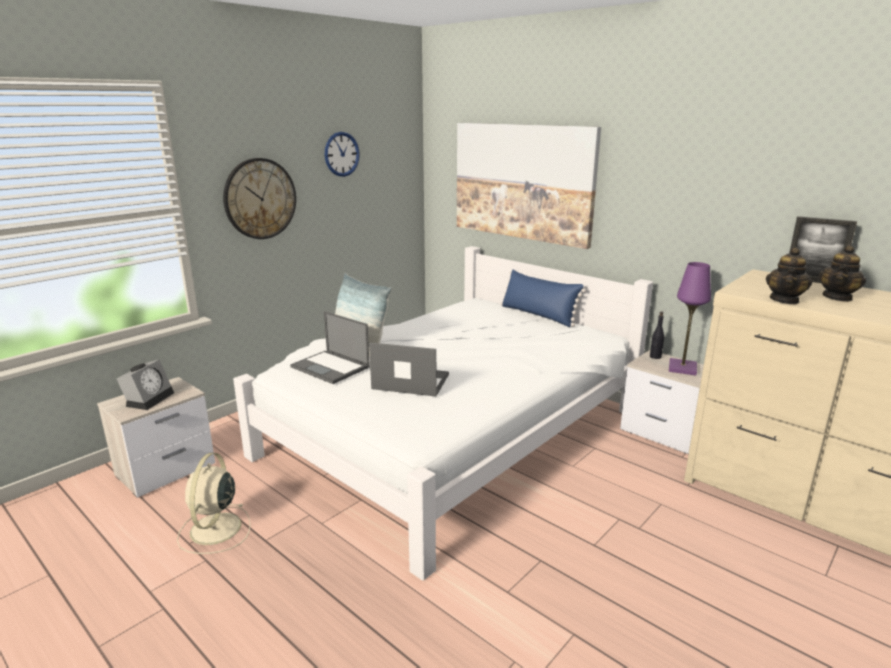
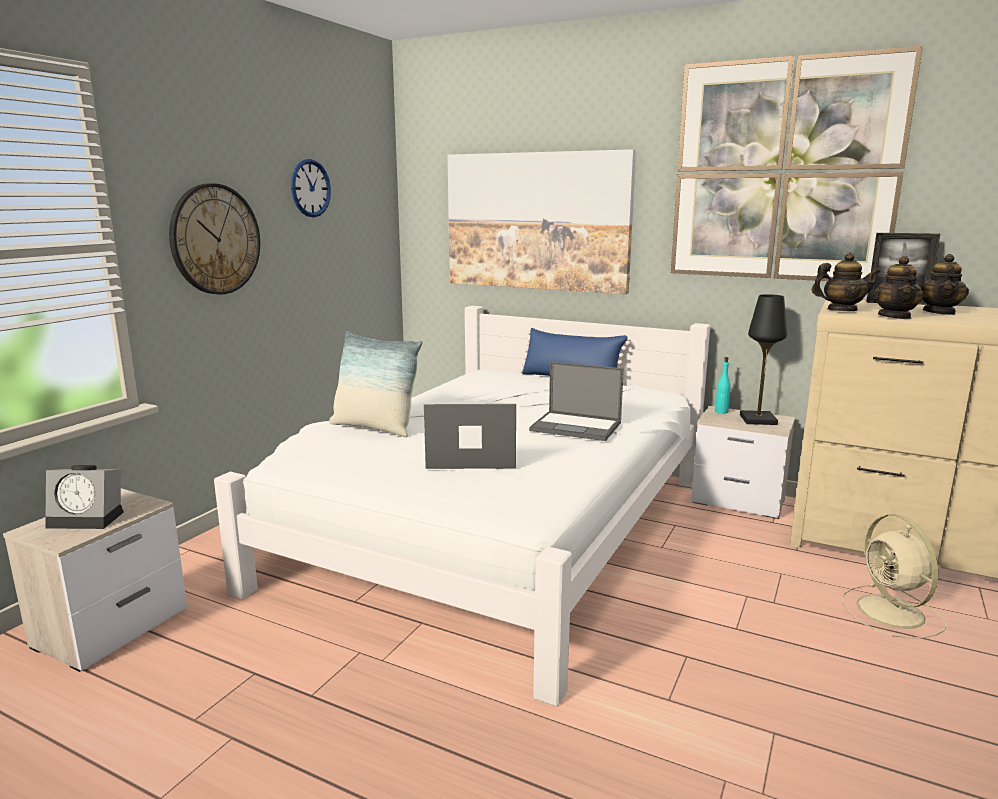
camera: 15 degrees left, 5 degrees down
(149, 398) = (89, 518): alarm clock -> alarm clock turned 90 degrees clockwise
(215, 530) = (227, 695): beige fan -> beige fan (892, 613)
(331, 367) = (354, 451): laptop -> laptop (577, 427)
(655, 357) = (721, 412): black bottle -> turquoise bottle
(682, 368) = (758, 420): purple table lamp -> black table lamp
(723, 153) = (783, 171): none -> picture
(744, 287) = (841, 310): none -> teapot

